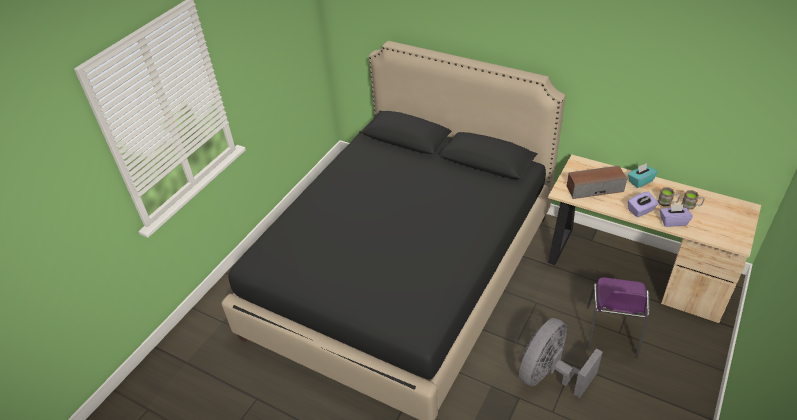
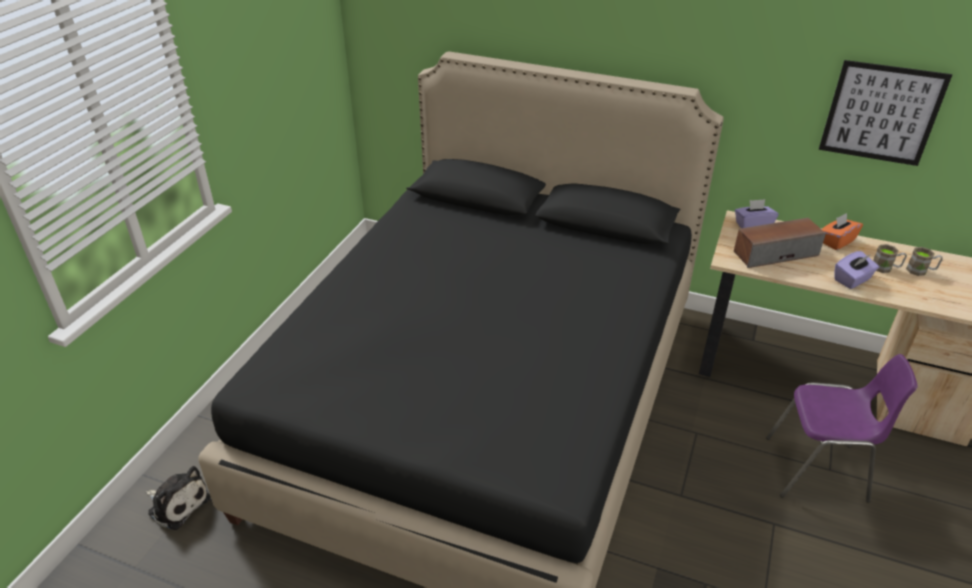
camera: 10 degrees left, 5 degrees down
(211, 327) = (177, 504): none -> plush toy
(549, 375) = (743, 543): grey fan -> none
(611, 332) = (819, 470): purple chair -> purple chair turned 90 degrees counterclockwise
(640, 181) = (836, 241): turquoise tissue box -> orange tissue box
(667, 100) = (881, 113): none -> picture
(673, 221) = (904, 292): purple tissue box -> purple tissue box (752, 225)

